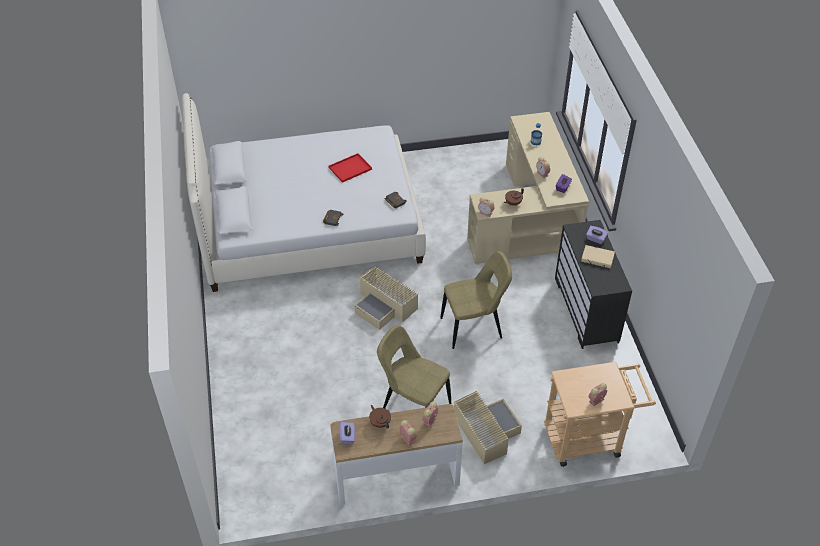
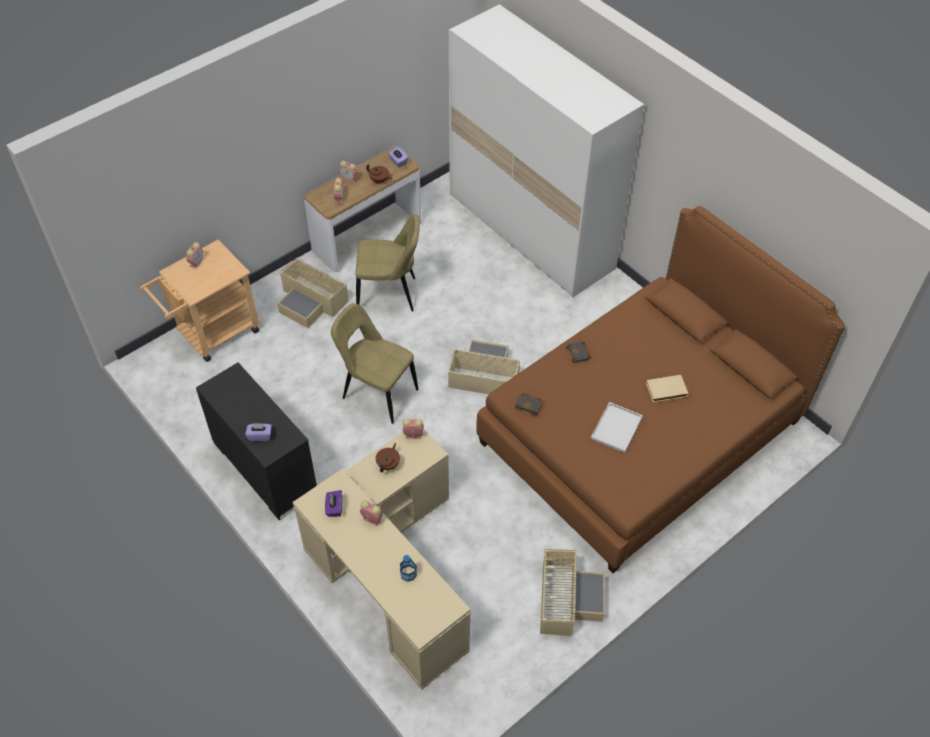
camera: 150 degrees right, 5 degrees up
(246, 410) = (530, 231): none -> white wardrobe
(308, 225) = (640, 431): white bed -> brown bed
(350, 168) = (616, 429): red tray -> white tray
(432, 166) = (566, 598): none -> beige storage box
(474, 327) = (377, 392): beige chair -> beige chair turned 75 degrees clockwise
(598, 257) = (248, 412): beige book -> beige book (666, 390)

